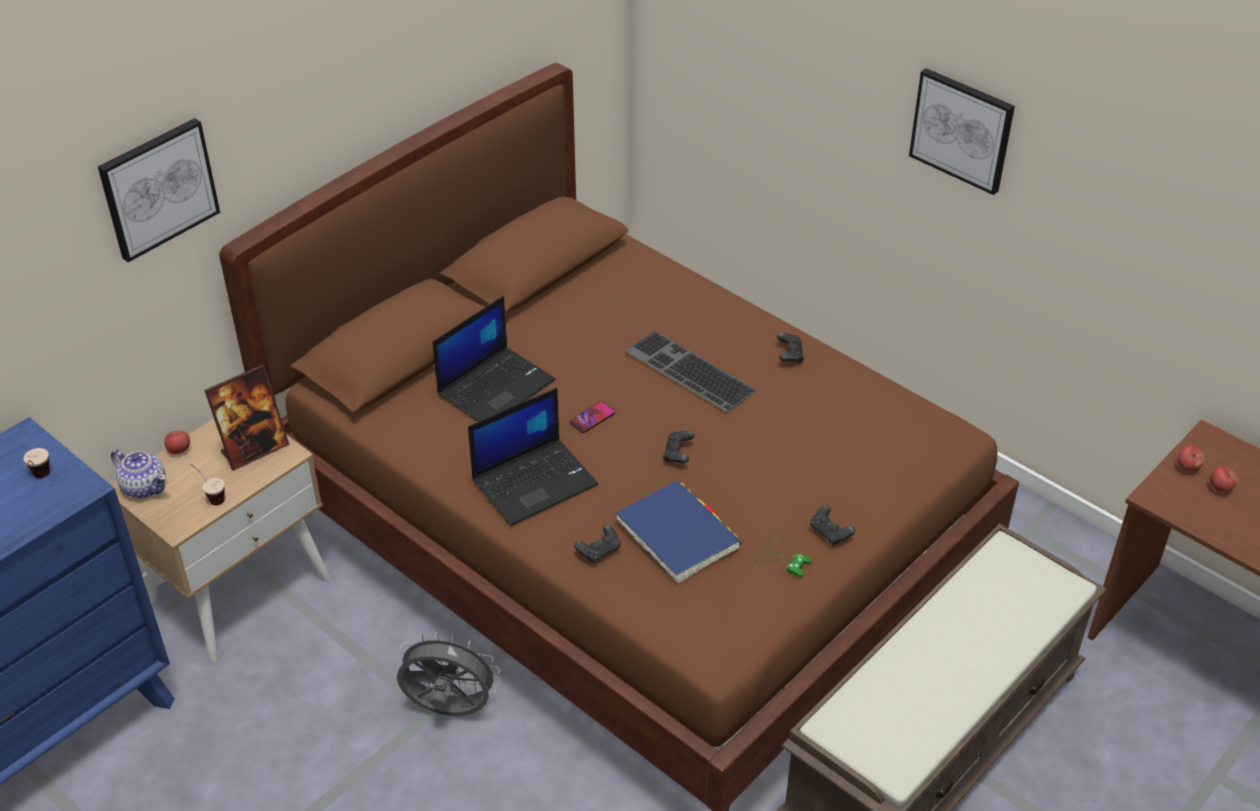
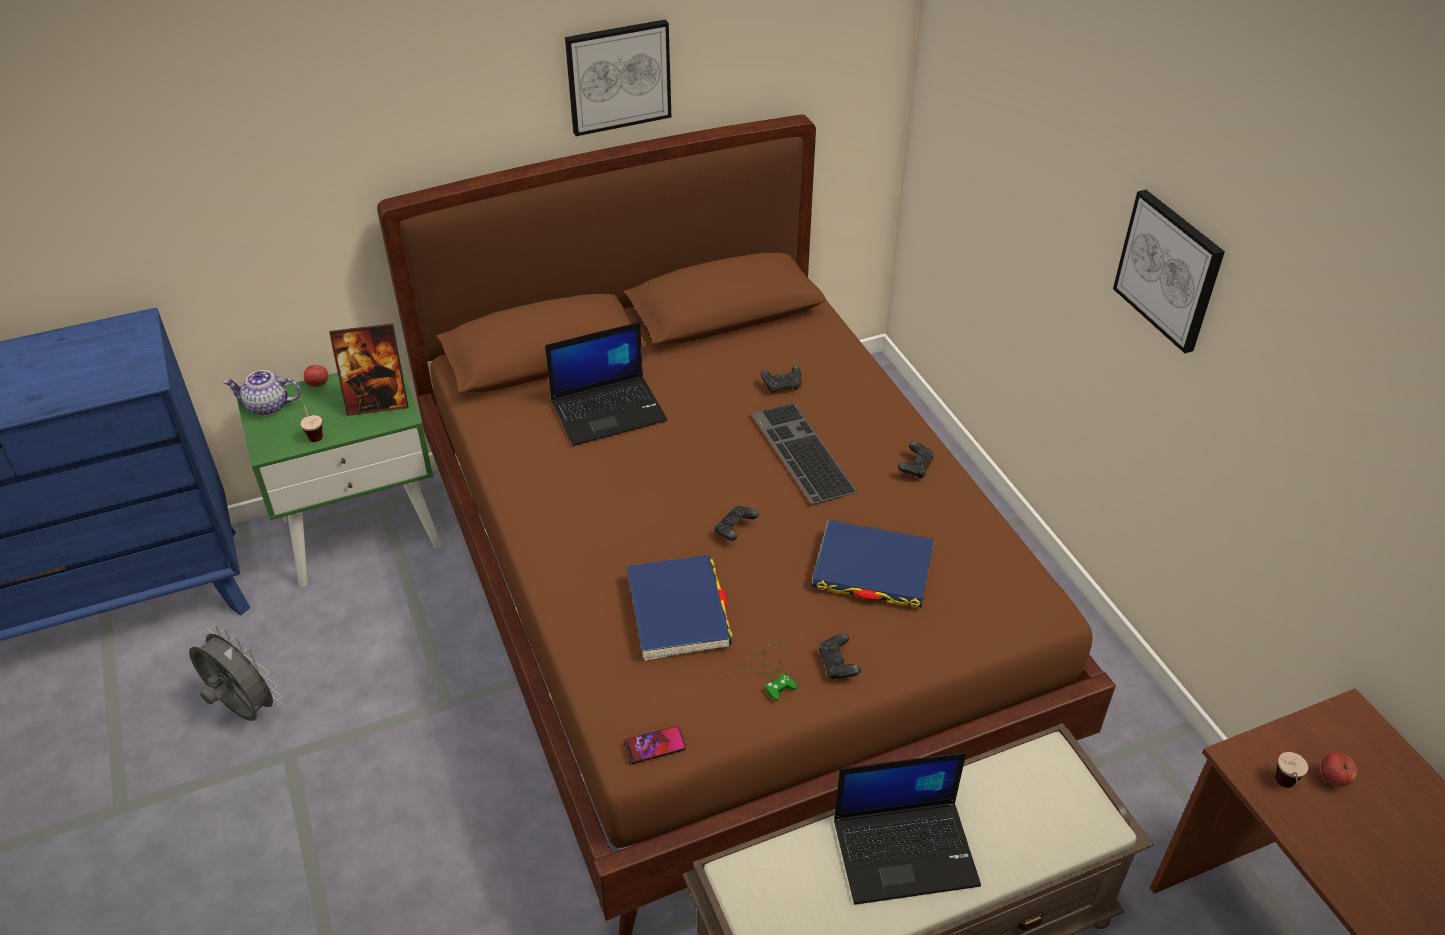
camera: 25 degrees right, 0 degrees up
(39, 480) = (119, 362): cup -> cup (1284, 789)
(144, 486) = (268, 406): teapot -> teapot turned 120 degrees clockwise
(158, 188) = (313, 123): picture -> picture (618, 76)
(240, 589) = (363, 531): beige nightstand -> green nightstand
(448, 710) = (461, 708): grey fan -> grey fan (244, 710)
(535, 481) = (581, 511): laptop -> laptop (906, 850)
(592, 418) = (677, 467): phone -> phone (654, 745)
(599, 551) = (593, 600): black game controller -> black game controller (782, 386)
(808, 448) = (872, 569): none -> blue book
(1187, 467) = (1304, 739): apple -> none

